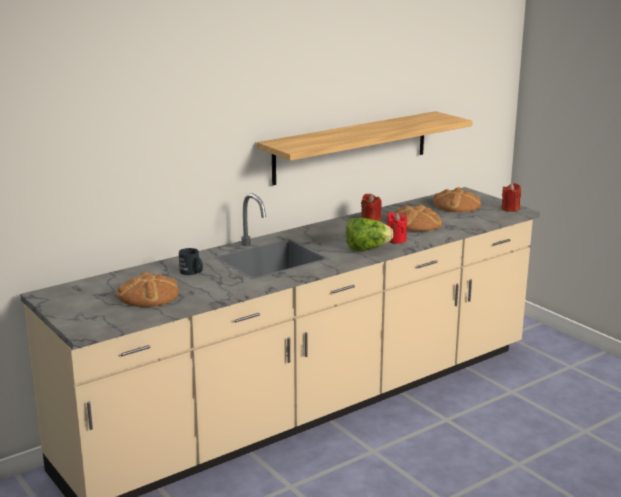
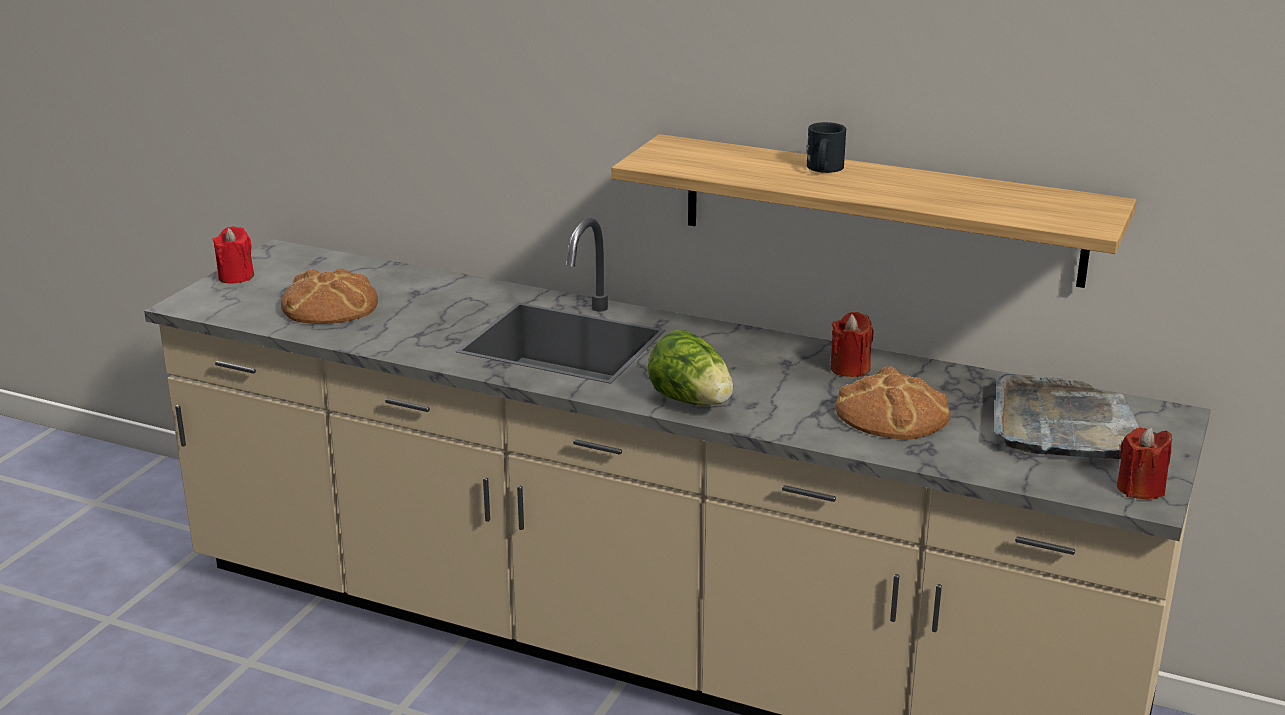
camera: 60 degrees right, 5 degrees up
(192, 272) = (440, 306): black mug -> black mug (824, 169)
(396, 240) = (772, 415): red candle -> red candle (236, 277)
(456, 205) = (1065, 426): bread -> grey tray

